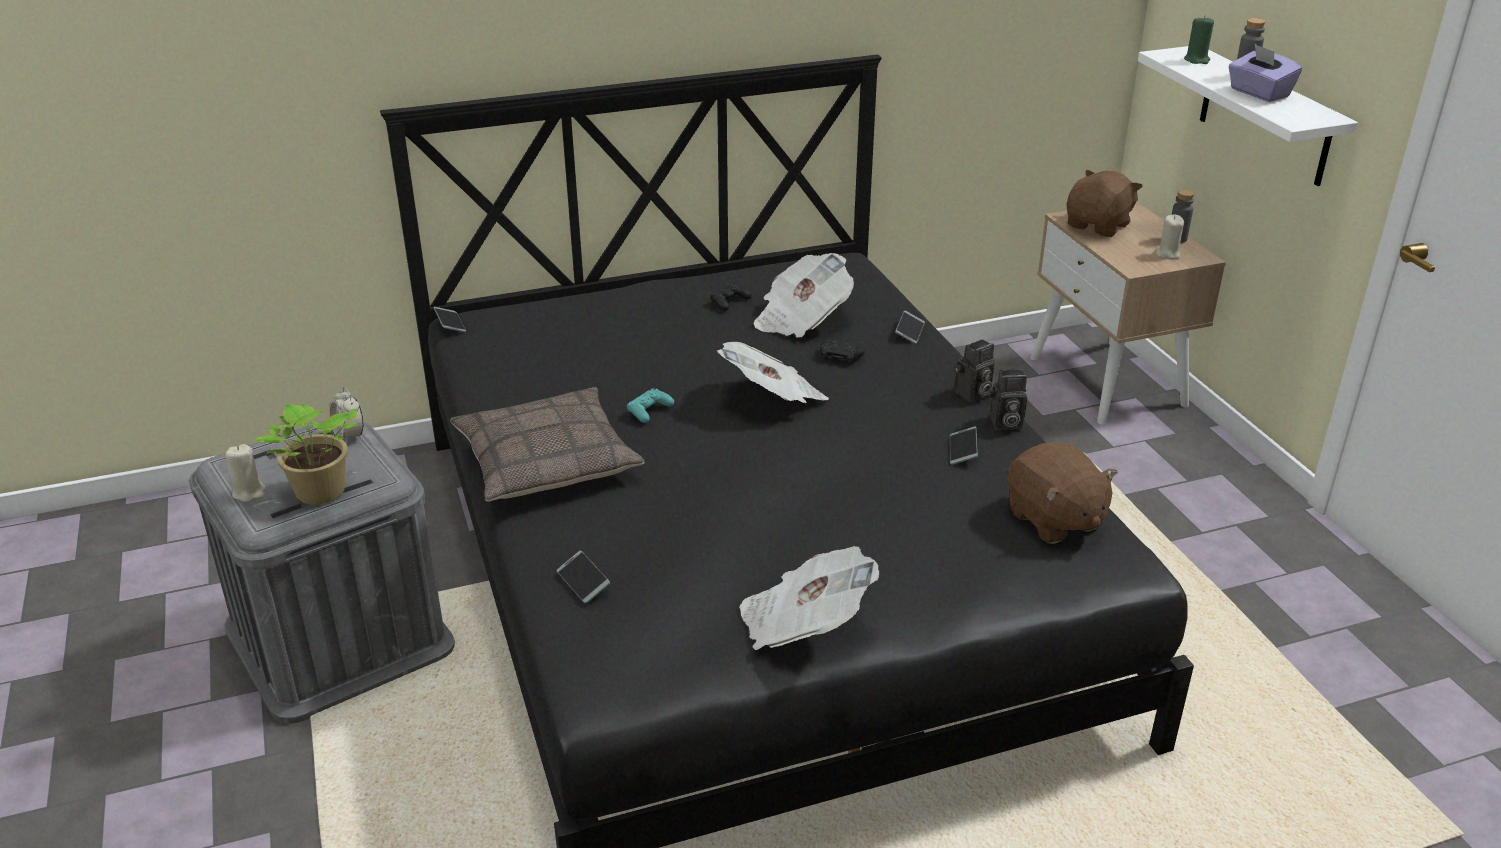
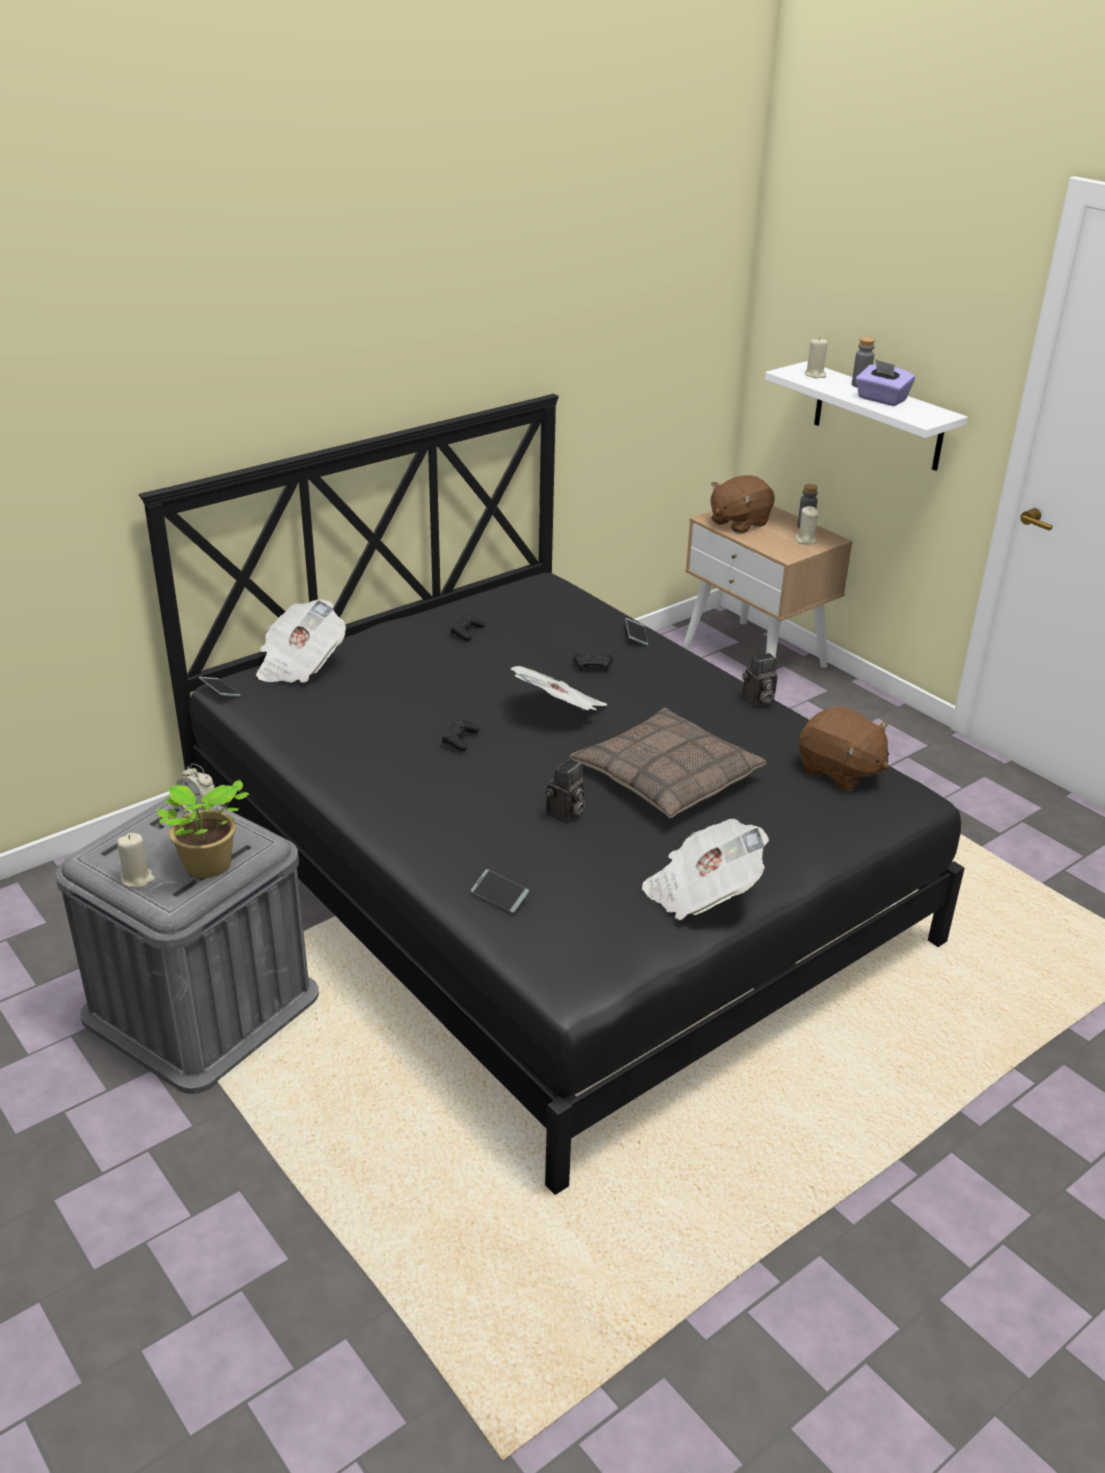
camera: 20 degrees left, 0 degrees up
(546, 460) = (396, 799): pillow -> pillow (666, 777)
(649, 410) = (460, 739): turquoise game controller -> black game controller
(801, 319) = (539, 638): newspaper -> newspaper (299, 665)
(962, 450) = (739, 728): phone -> none
(972, 394) = (718, 681): camera -> camera (565, 814)
(1098, 226) = (738, 523): brown plush toy -> brown plush toy turned 150 degrees counterclockwise
(1197, 60) = (815, 375): green candle -> beige candle

